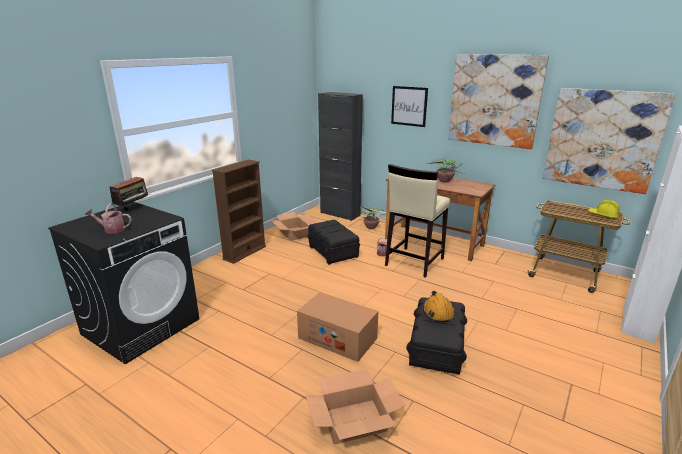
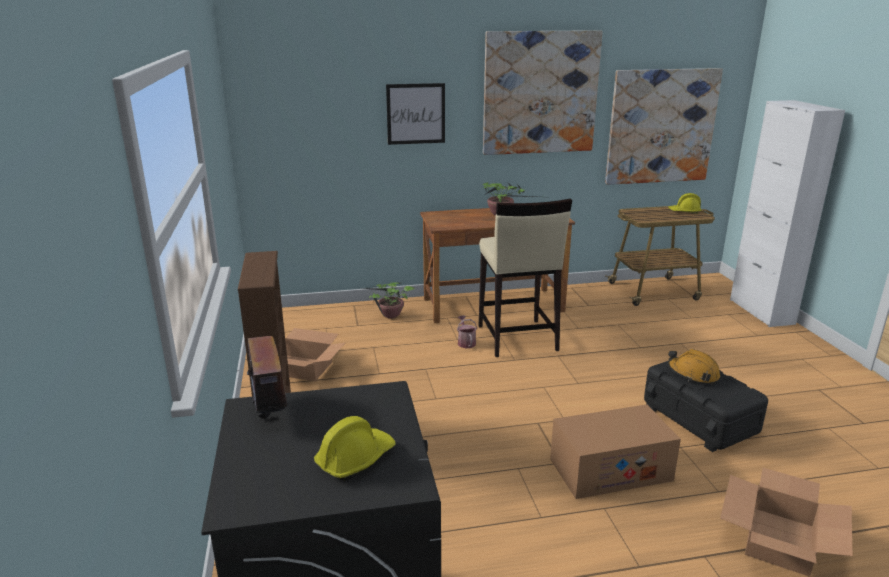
camera: 45 degrees left, 0 degrees up
(111, 230) = (355, 459): watering can -> yellow hard hat
(333, 251) = (405, 368): black storage box -> none
(340, 214) = (314, 313): black cabinet -> none

